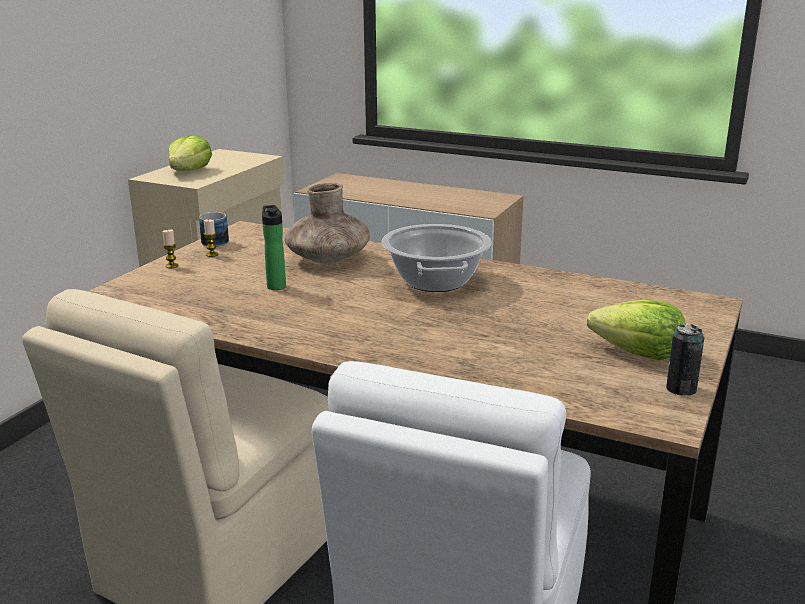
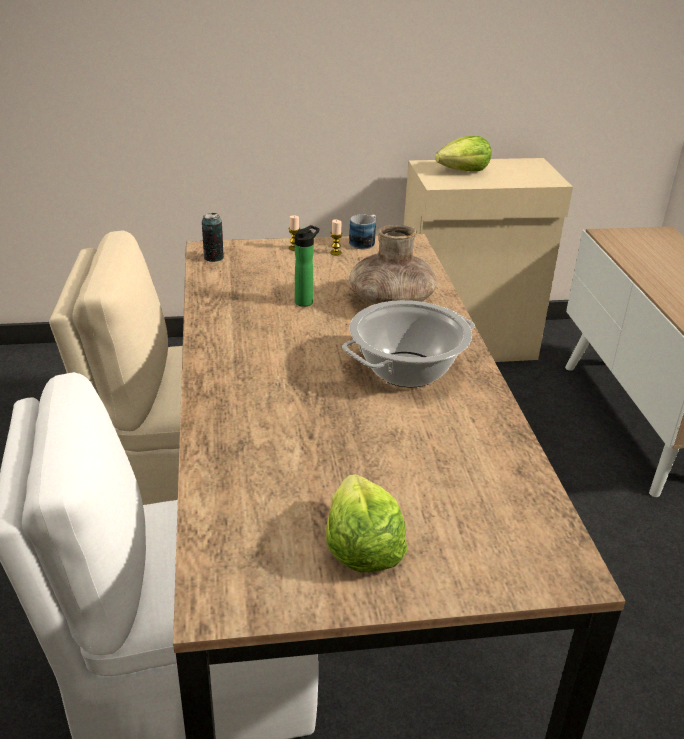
camera: 55 degrees right, 10 degrees up
(681, 389) = (297, 600): can -> can (213, 258)

